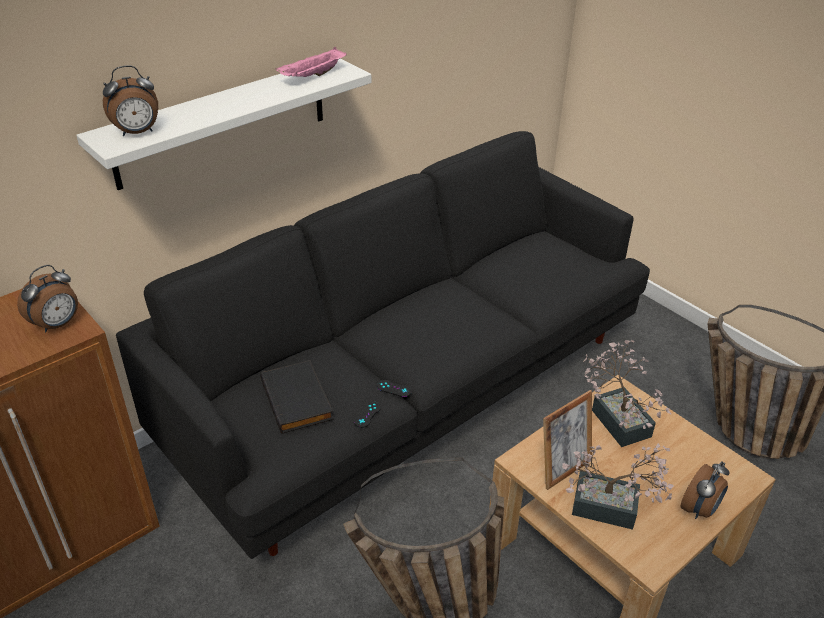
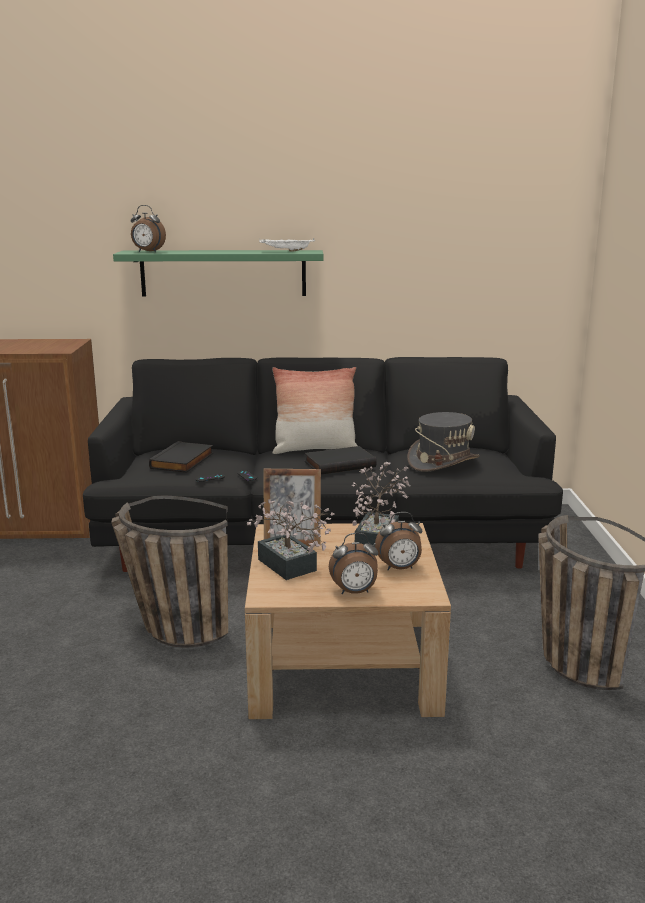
camera: 40 degrees right, 20 degrees down
(57, 324) = (58, 348): alarm clock -> alarm clock (399, 568)
(222, 122) = (223, 273): white shelf -> green shelf
(313, 76) = (286, 251): pink tray -> white tray
(400, 308) = (315, 449): none -> pillow
(458, 324) = (339, 464): none -> black book
(537, 276) = (443, 462): none -> grey hat

